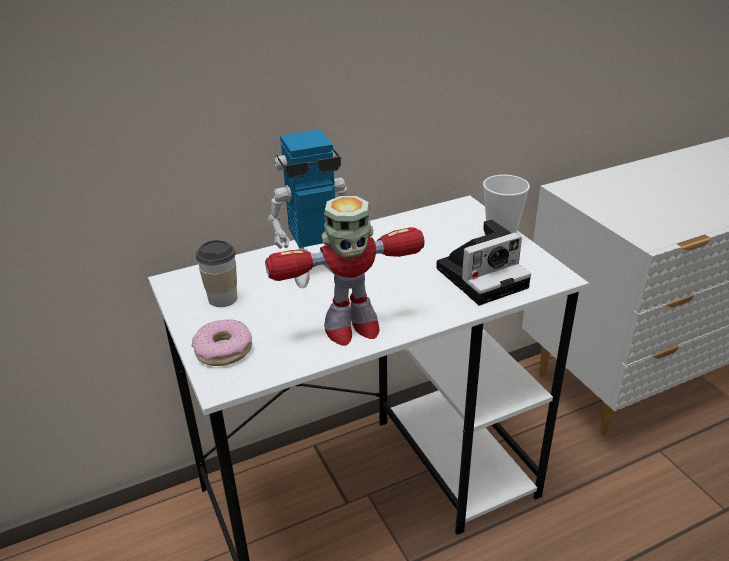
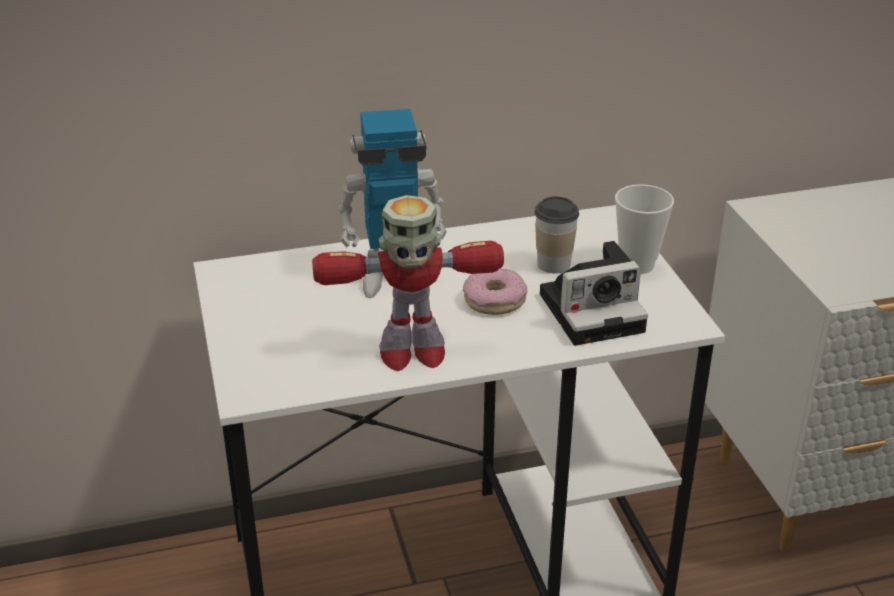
camera: 10 degrees right, 0 degrees up
(223, 299) = (273, 299): cup -> cup (553, 264)
(223, 350) = (258, 358): donut -> donut (494, 300)

